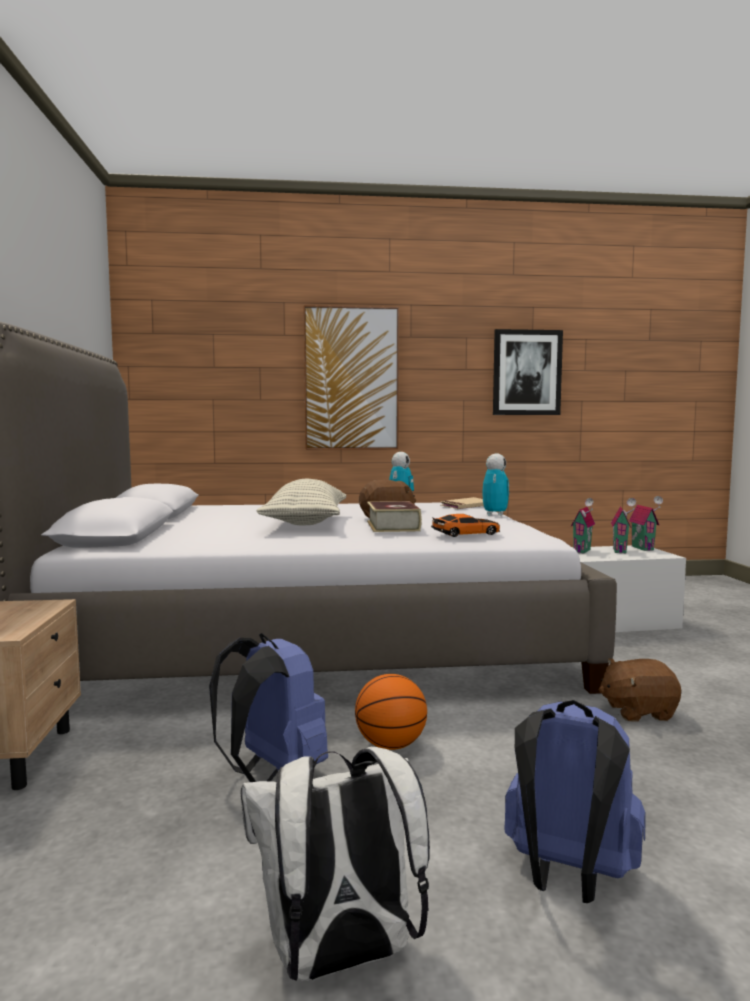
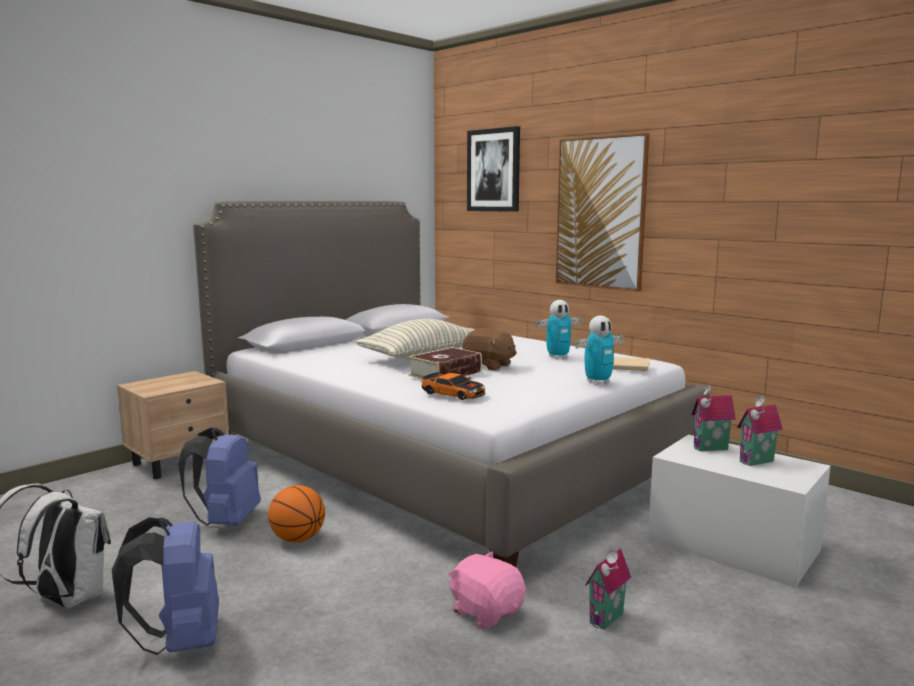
camera: 50 degrees right, 5 degrees up
(526, 372) = (802, 206): picture -> picture (494, 170)
(638, 711) = (486, 611): brown plush toy -> pink plush toy
(644, 548) = (805, 468): toy house -> toy house (608, 619)

